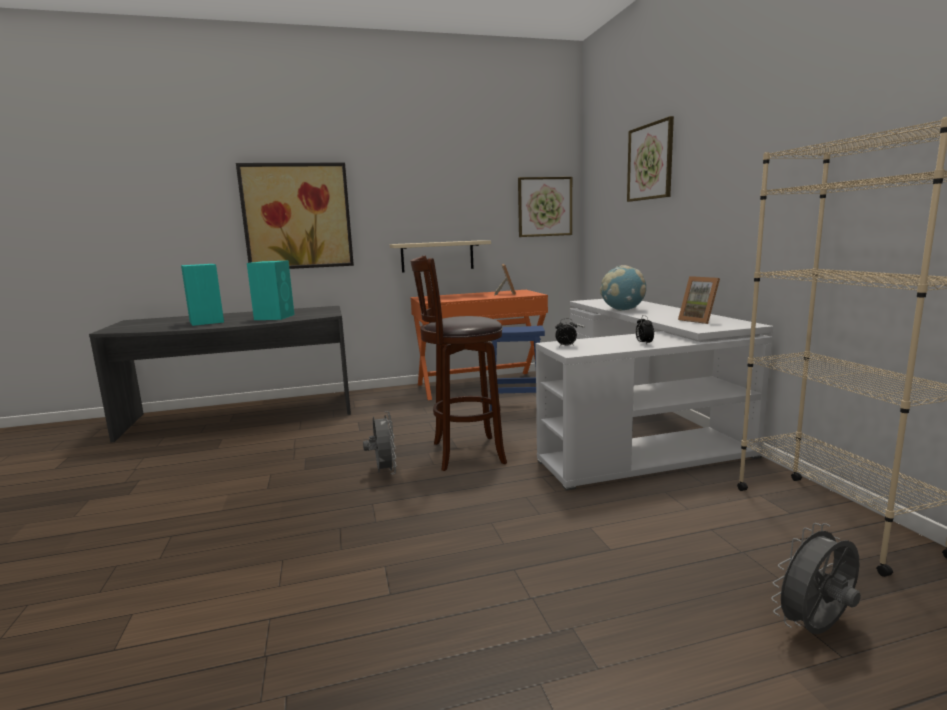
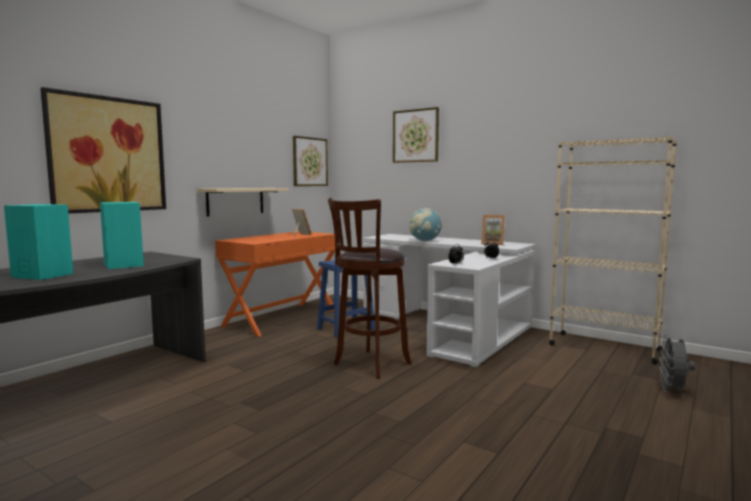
camera: 40 degrees left, 5 degrees down
(384, 472) = (336, 392): grey fan -> none

